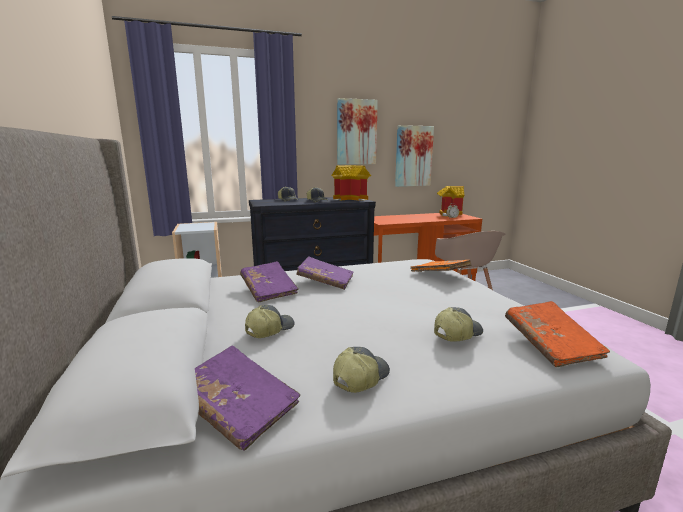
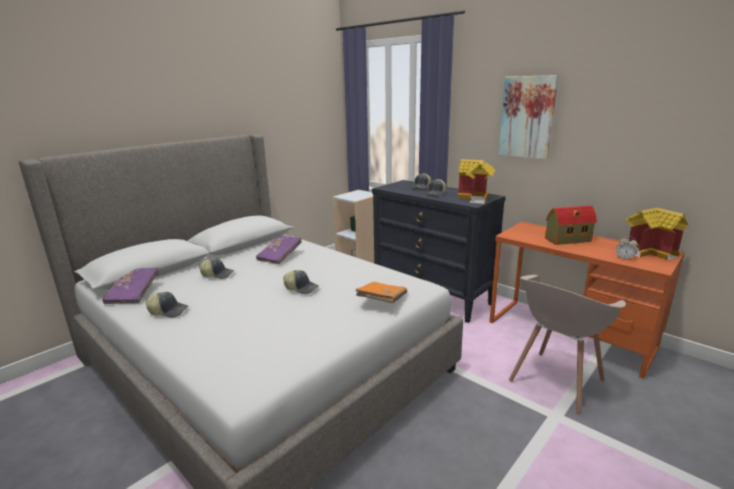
camera: 60 degrees right, 5 degrees up
(325, 282) = (314, 265): purple book -> none
(410, 218) = (566, 240): none -> toy house
(413, 156) = (611, 154): picture -> none
(457, 333) = (237, 326): cap -> cap (301, 288)
(551, 345) = (240, 367): orange book -> none

